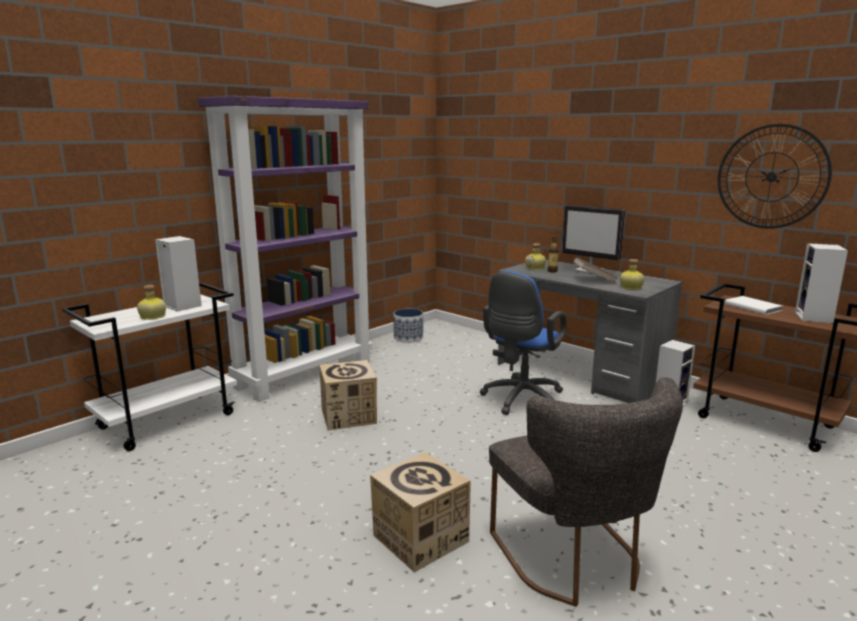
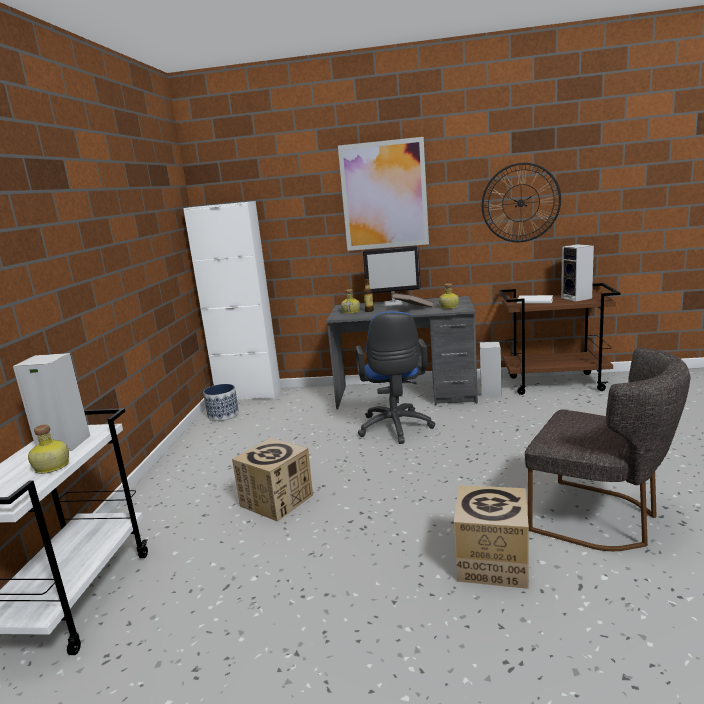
camera: 35 degrees left, 0 degrees up
(305, 373) = (168, 483): purple bookcase -> none
(450, 328) = (249, 395): none -> white cabinet
(608, 147) = (384, 195): none -> picture

